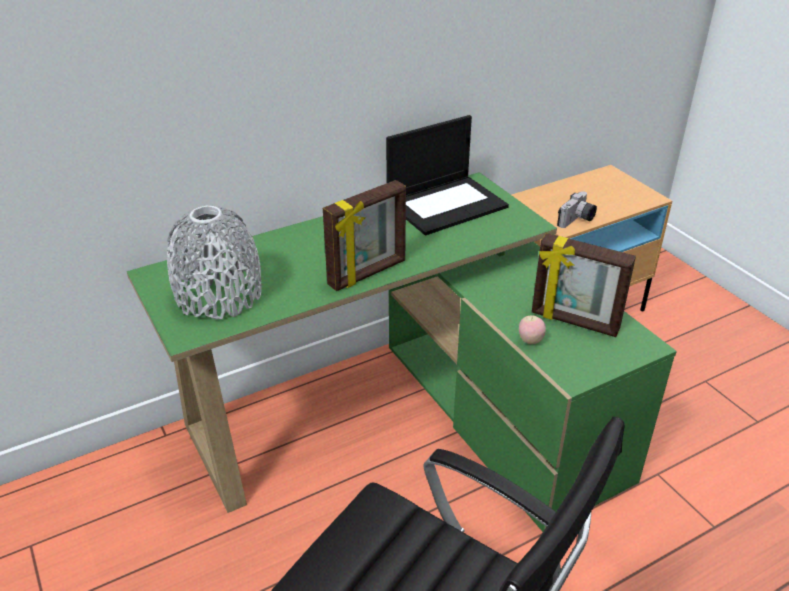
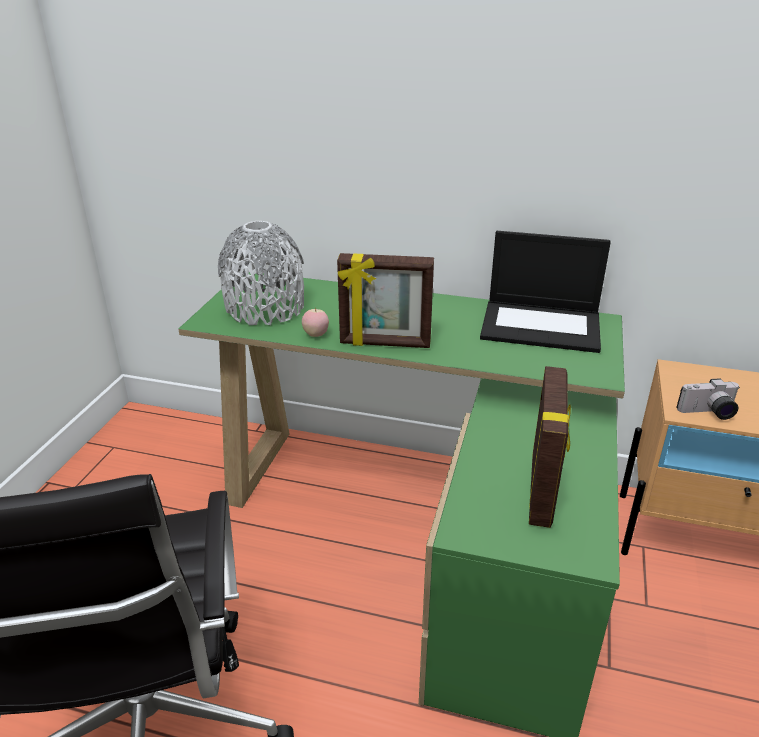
camera: 45 degrees right, 5 degrees down
(530, 341) = (471, 478): apple -> apple (316, 335)
(574, 322) = (542, 490): picture frame -> picture frame turned 150 degrees counterclockwise

